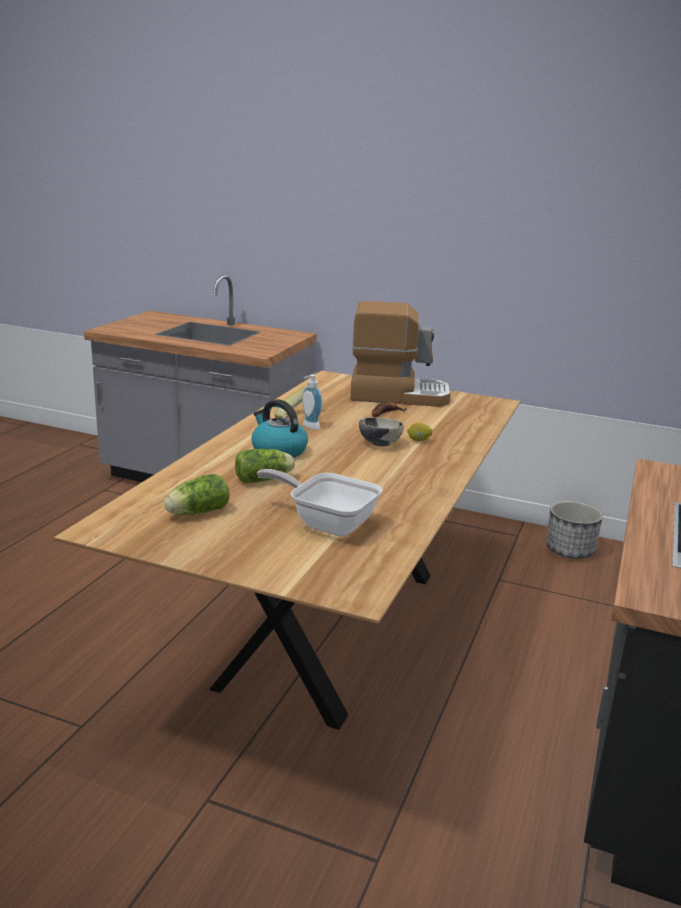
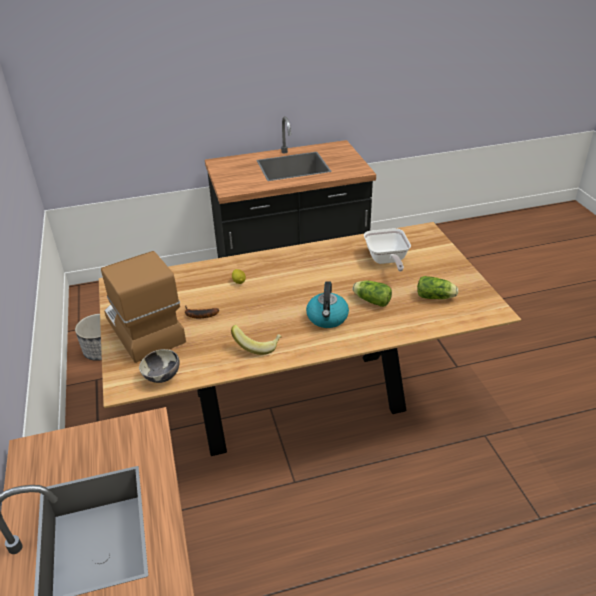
camera: 125 degrees left, 15 degrees up
(309, 427) = (270, 329): soap dispenser -> none
(379, 444) = (264, 291): bowl -> bowl (162, 377)

